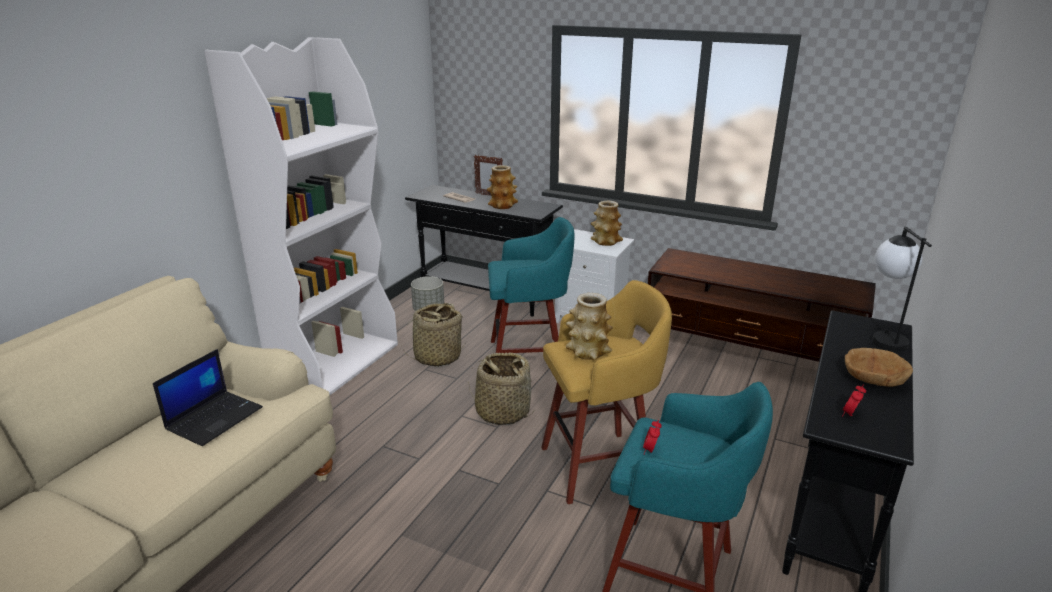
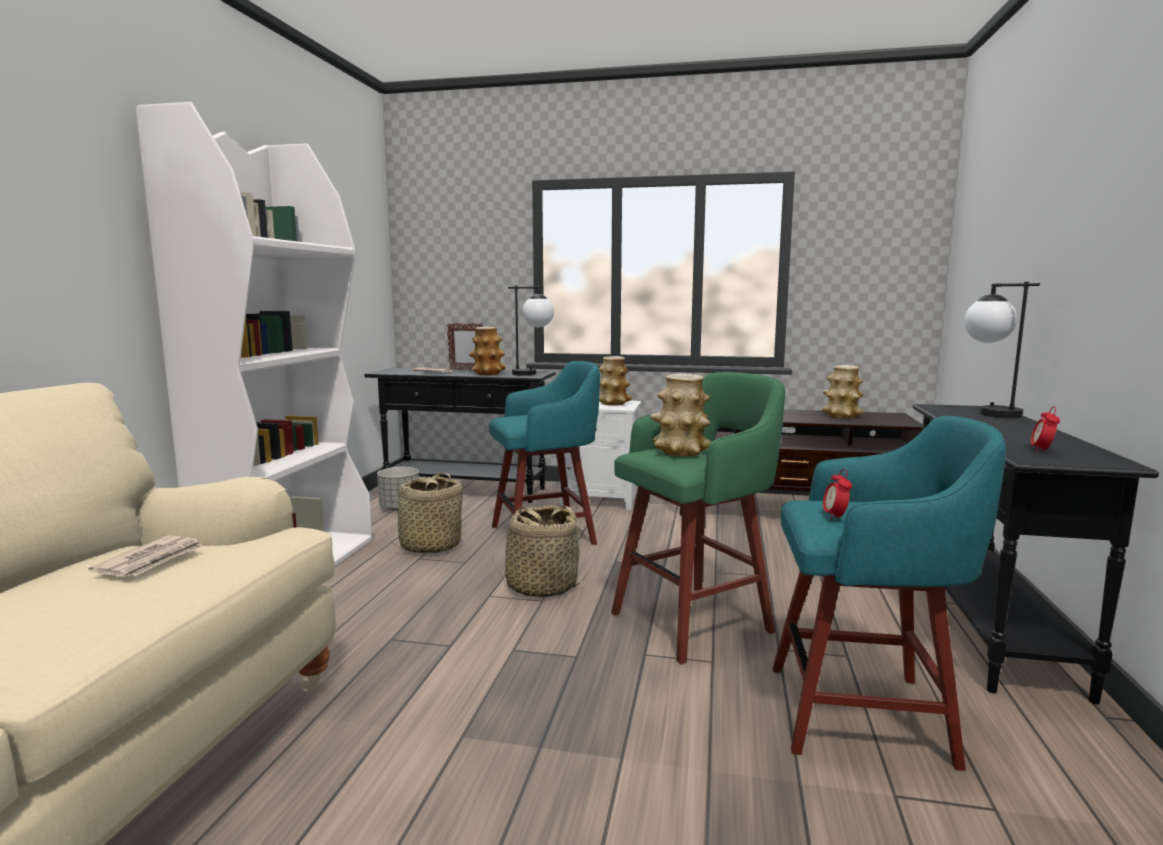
camera: 15 degrees left, 15 degrees down
(215, 418) = (151, 560): laptop -> newspaper
(538, 211) = (533, 374): none -> table lamp
(599, 466) = (695, 621): yellow stool -> green stool
(806, 282) = (841, 416): none -> vase
(873, 379) = (1023, 432): brown bowl -> none

